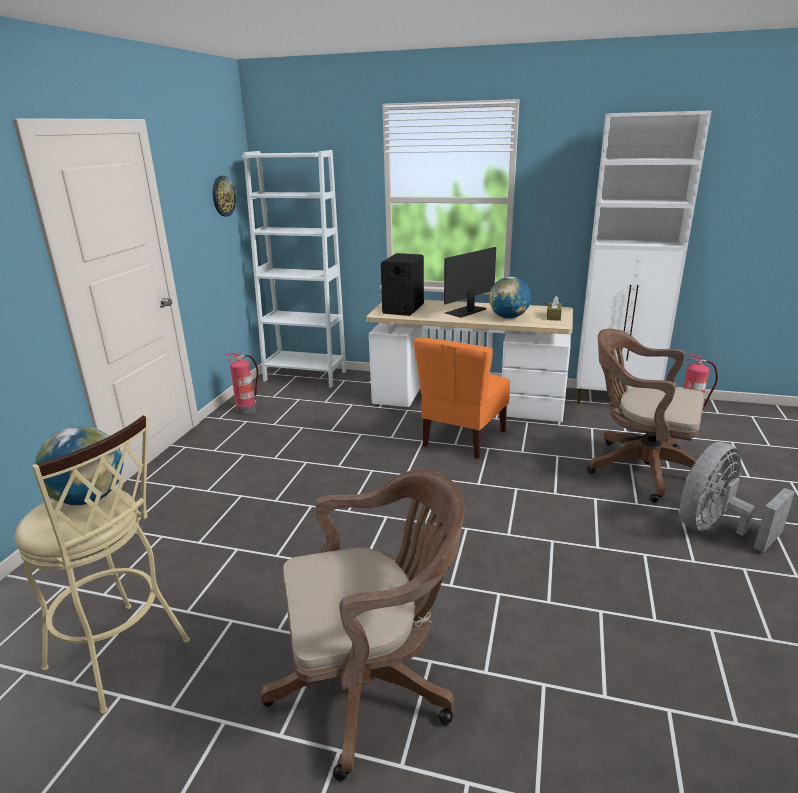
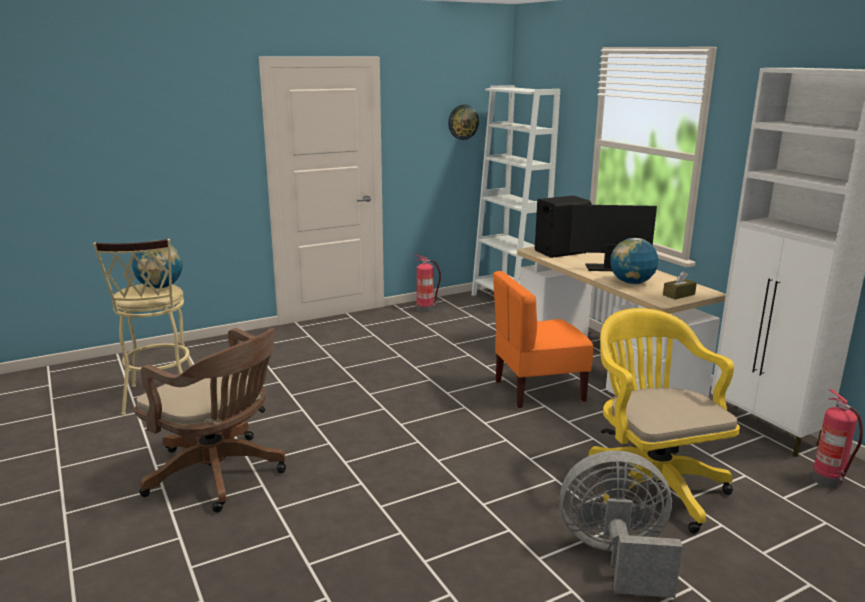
camera: 45 degrees right, 5 degrees down
(639, 468) = (650, 484): brown office chair -> yellow office chair

